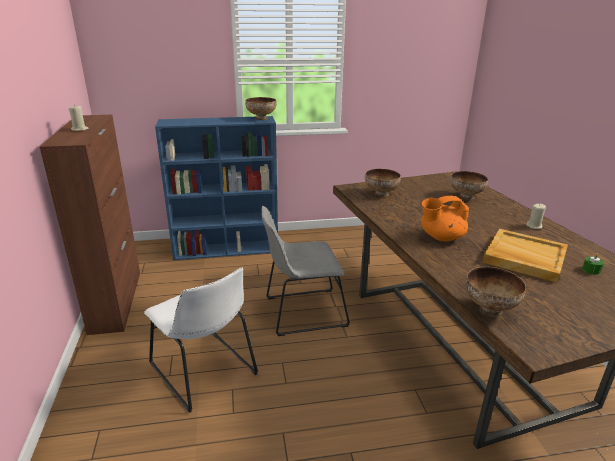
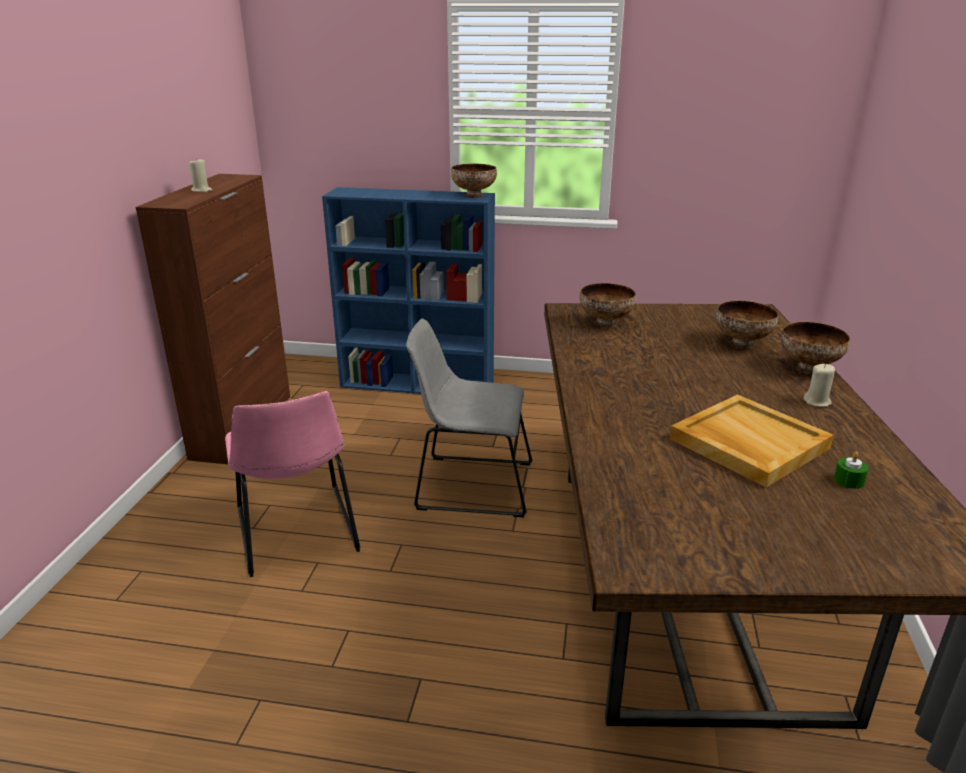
camera: 20 degrees right, 0 degrees up
(205, 372) = (297, 534): white chair -> pink chair
(441, 237) = (639, 395): orange teapot -> none
(489, 309) = (612, 501): bowl -> bowl (808, 368)

